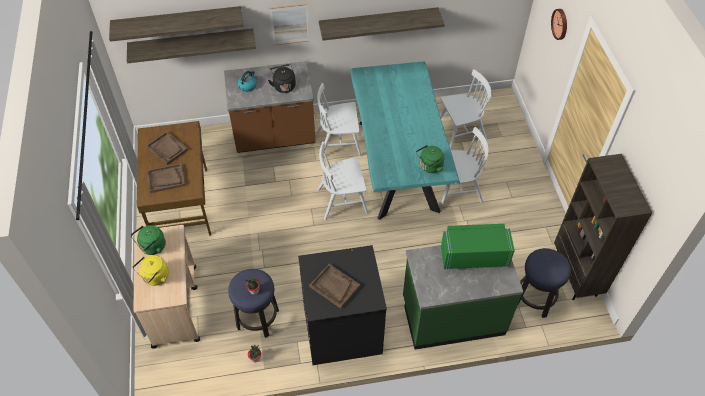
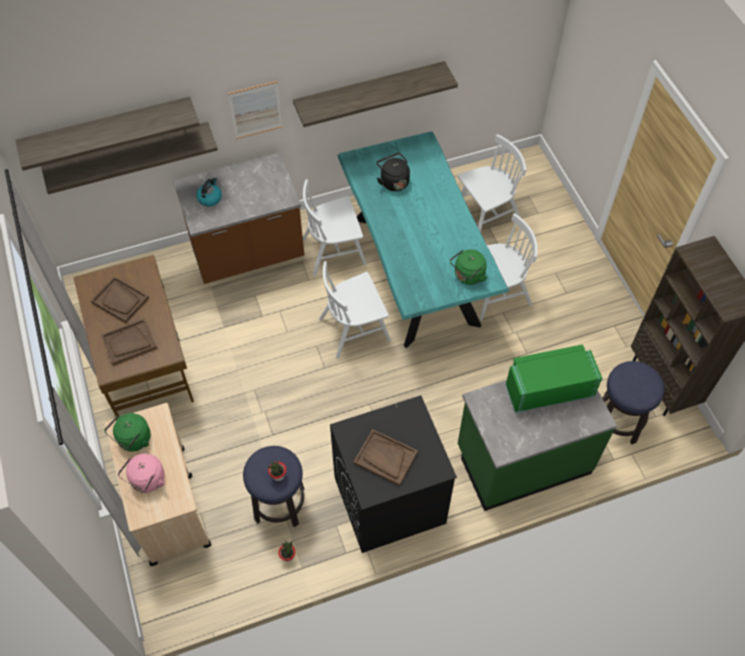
camera: 10 degrees left, 5 degrees up
(155, 278) = (147, 481): yellow kettle -> pink kettle
(284, 85) = (258, 191): black kettle -> black kettle (393, 181)
(560, 24) = (608, 69): wall clock -> none

